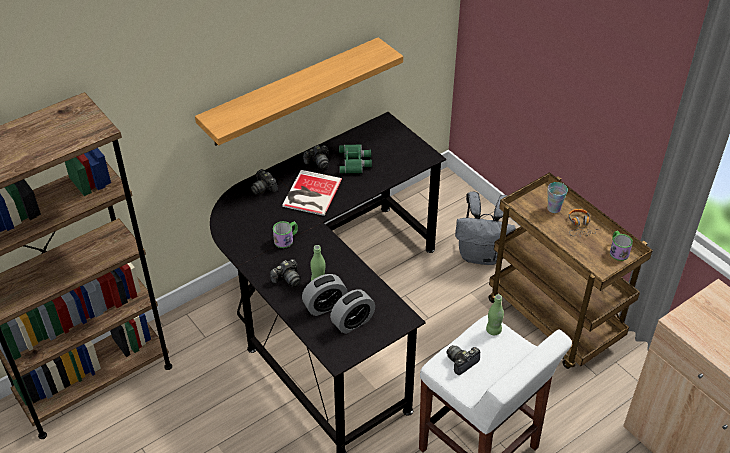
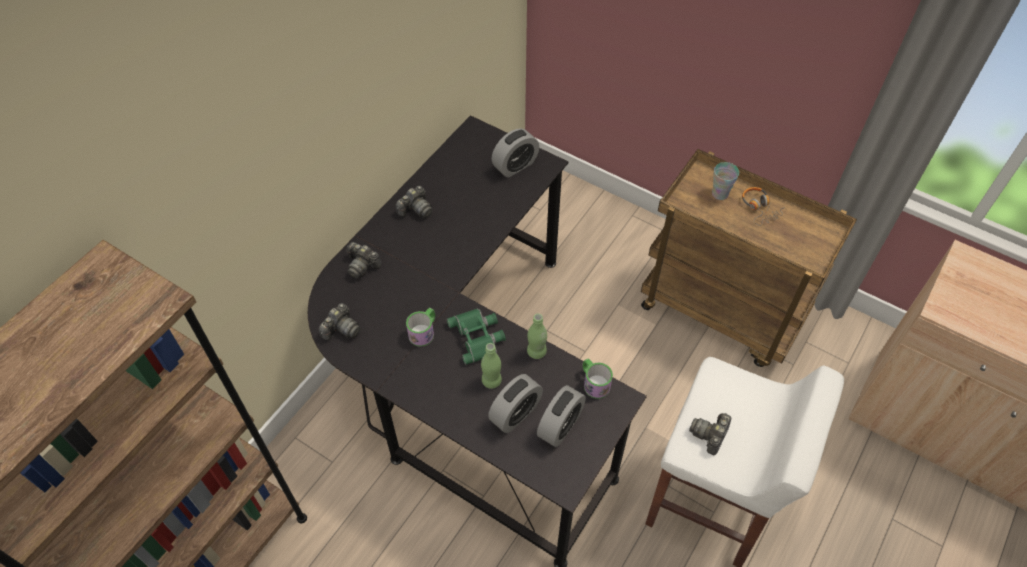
camera: 20 degrees left, 10 degrees up
(287, 279) = (450, 390): camera -> camera (341, 329)
(292, 92) = (366, 132): shelf -> none
(310, 193) = (425, 256): book -> none
(355, 162) = (461, 196): green binoculars -> green binoculars (478, 337)
(404, 152) = (515, 165): none -> alarm clock
(481, 255) = (610, 253): grey backpack -> none
(493, 330) = (725, 378): green bottle -> green bottle (536, 352)
(617, 251) = (814, 229): mug -> mug (594, 382)

